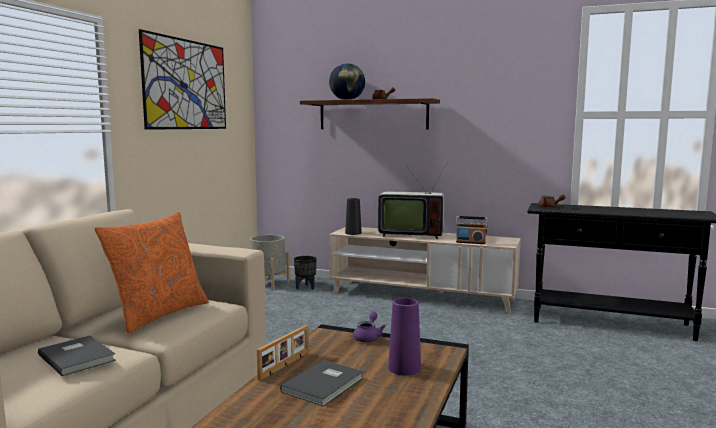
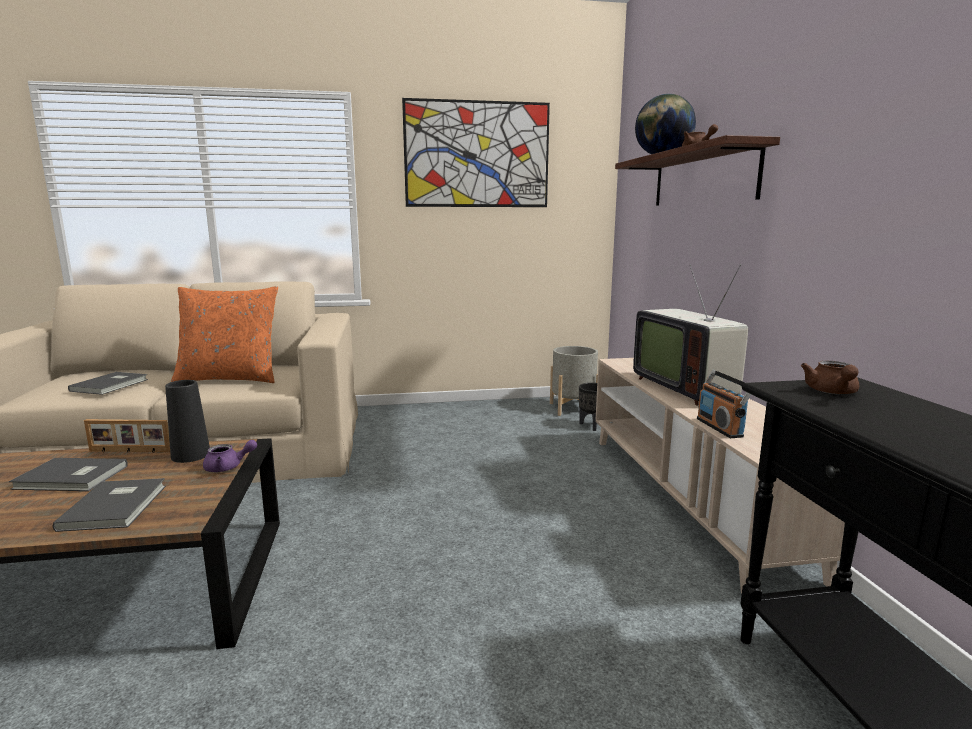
camera: 60 degrees right, 5 degrees up
(353, 233) = (626, 365): black vase -> black vase (191, 455)
(404, 368) = (117, 506): purple vase -> grey book

